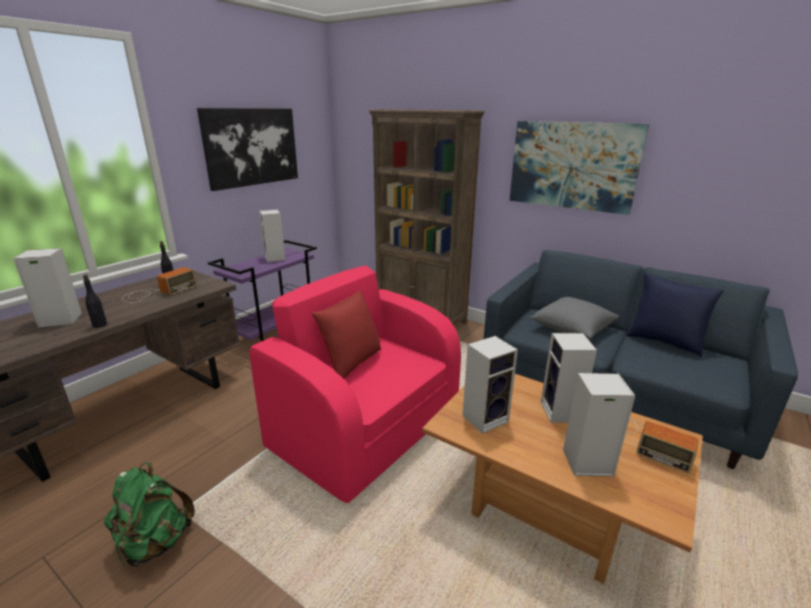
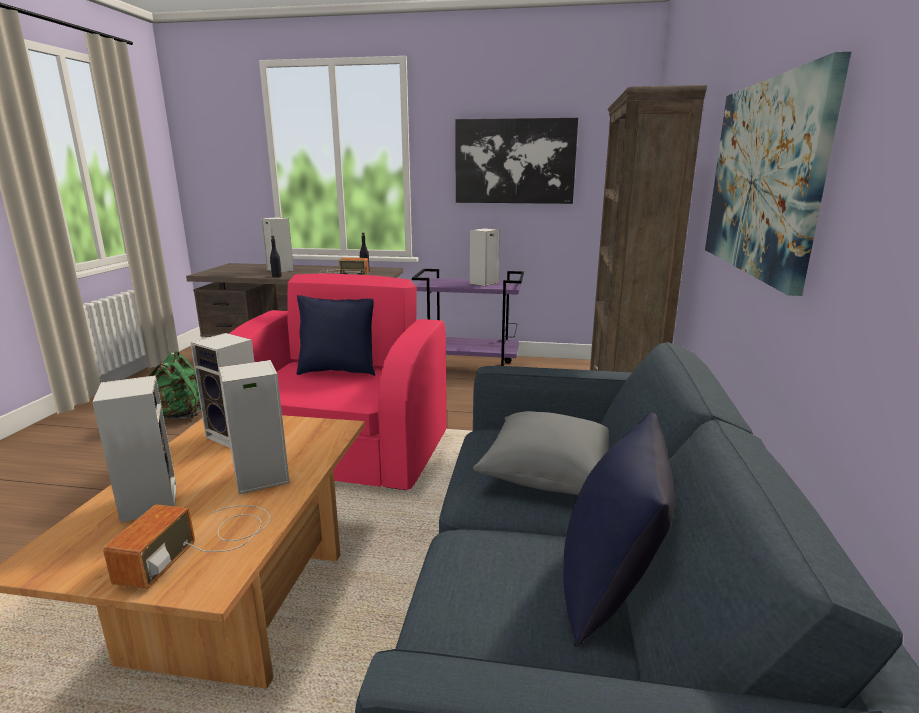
camera: 65 degrees right, 5 degrees down
(351, 364) = (338, 371): red pillow -> blue pillow

